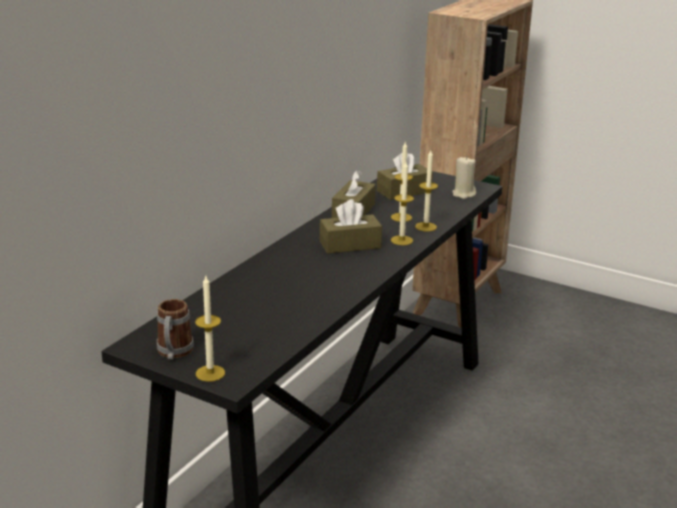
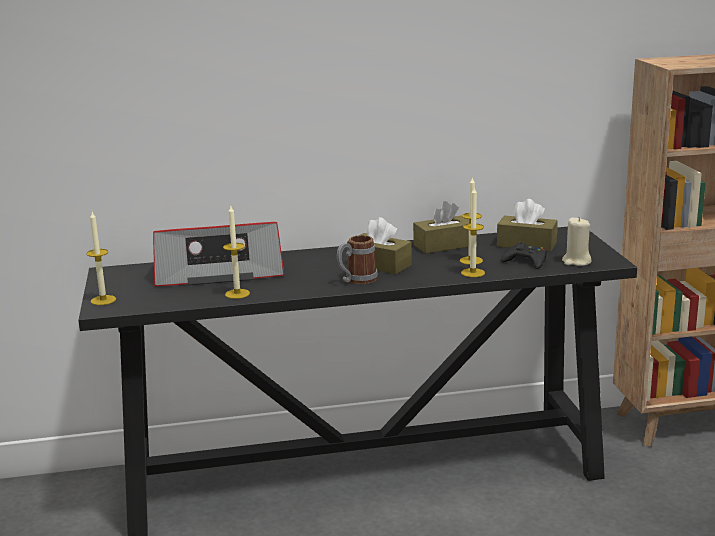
camera: 50 degrees right, 5 degrees down
(173, 353) = (114, 283): mug -> mug (356, 280)
(242, 302) = (219, 272): none -> radio
(401, 240) = (426, 275): candle -> candle (237, 294)
(435, 205) = (526, 261): none -> black game controller

